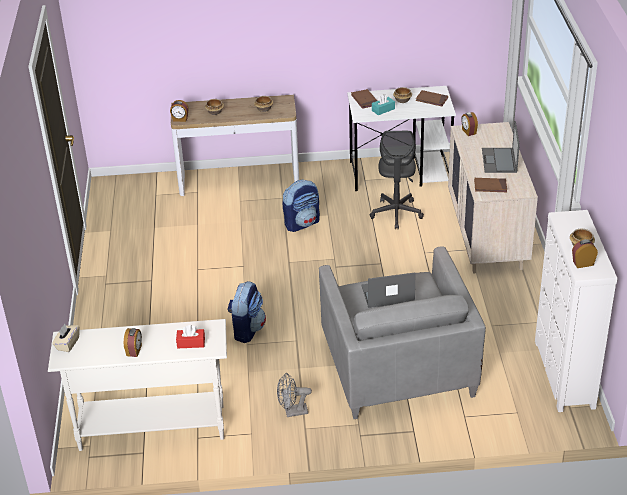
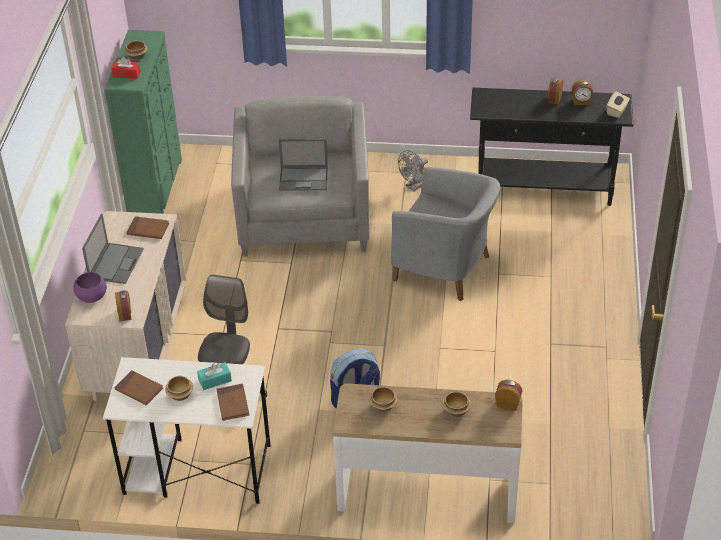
camera: 170 degrees left, 5 degrees up
(151, 427) = (544, 189): white console table -> black console table
(191, 343) = (503, 100): red tissue box -> red tissue box (126, 74)
(247, 329) = (445, 269): backpack -> grey armchair
(292, 412) = (414, 186): grey fan -> grey fan turned 135 degrees clockwise
(501, 138) = (91, 297): none -> purple bowl
(563, 374) = (156, 188): white dresser -> green dresser
(583, 263) = (147, 43): alarm clock -> alarm clock (581, 102)

